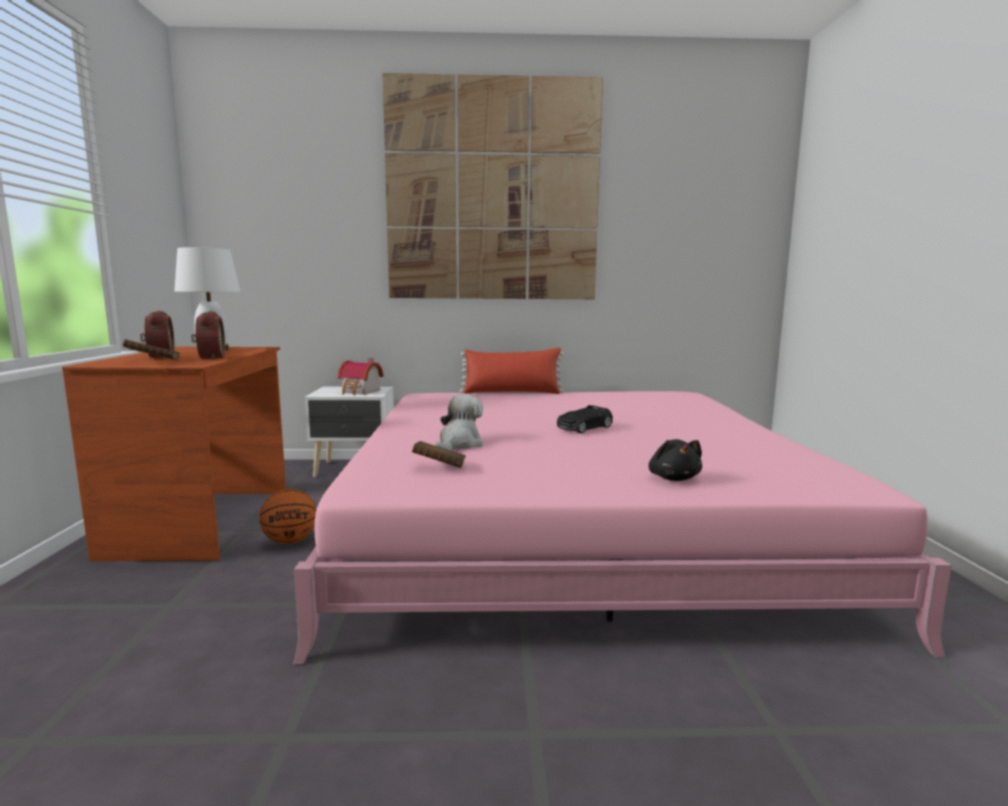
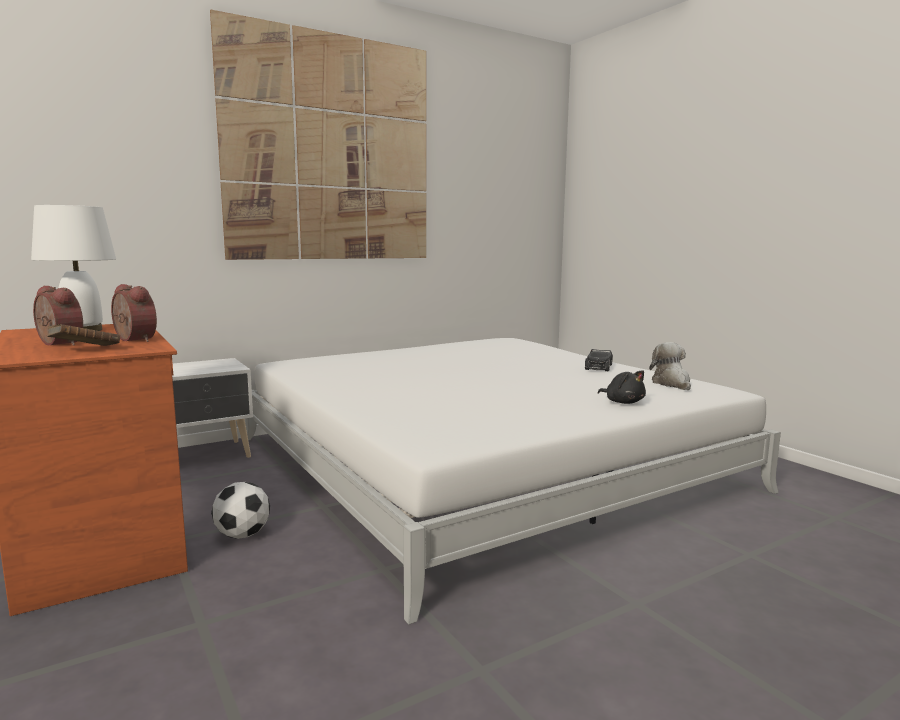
camera: 30 degrees left, 0 degrees up
(290, 541) = (242, 535): basketball -> football
(360, 392) = (212, 366): toy house -> none
(439, 468) = (454, 422): brown book -> none
(459, 444) = (426, 402): plush toy -> plush toy (672, 384)
(512, 392) = (366, 352): red pillow -> none
(573, 524) = (481, 463): pink bed -> white bed
(584, 428) = (496, 375): black toy car -> black toy car (598, 367)

